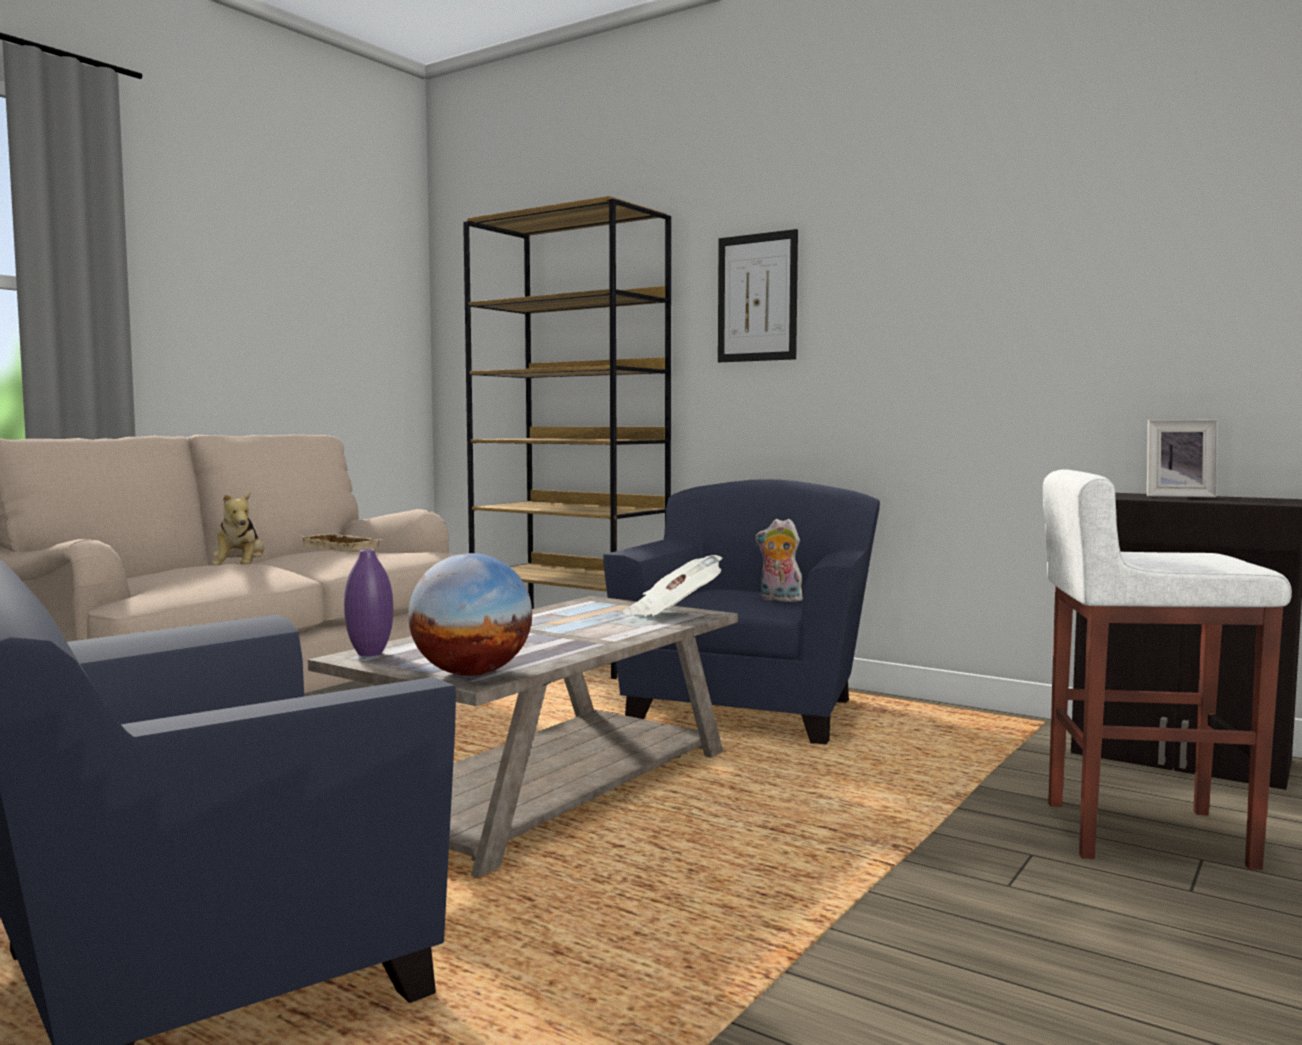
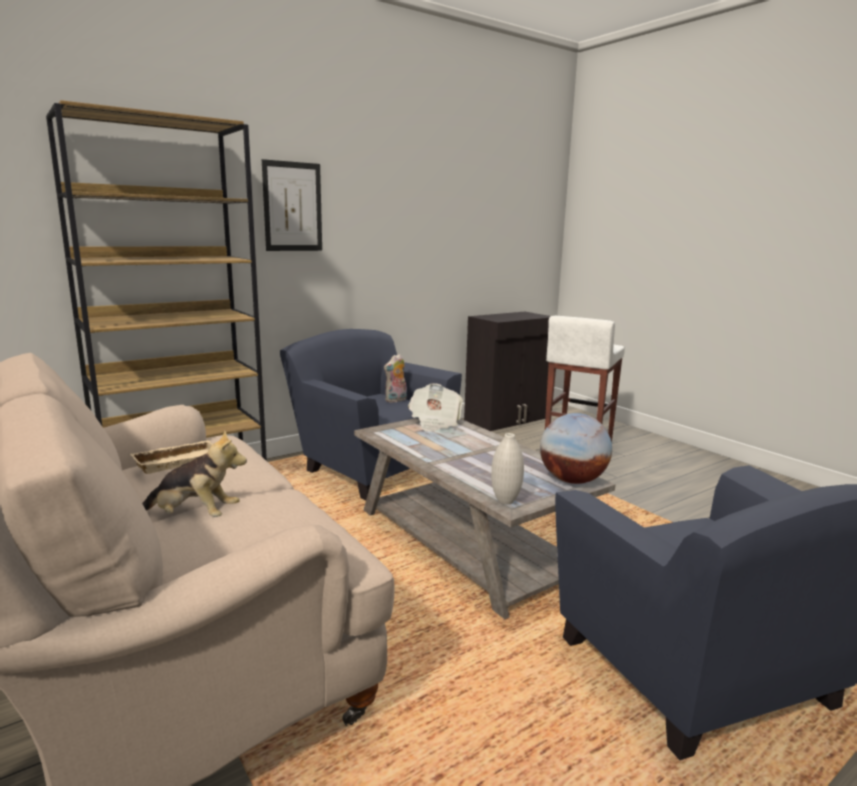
camera: 70 degrees left, 10 degrees up
(370, 653) = (505, 501): purple vase -> white vase
(1178, 496) = (502, 315): picture frame -> none

